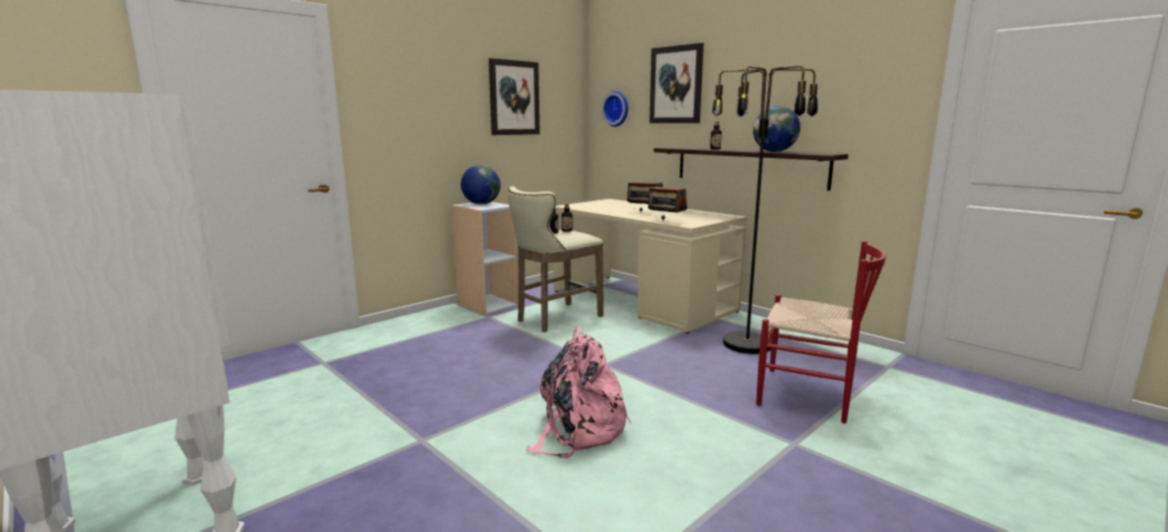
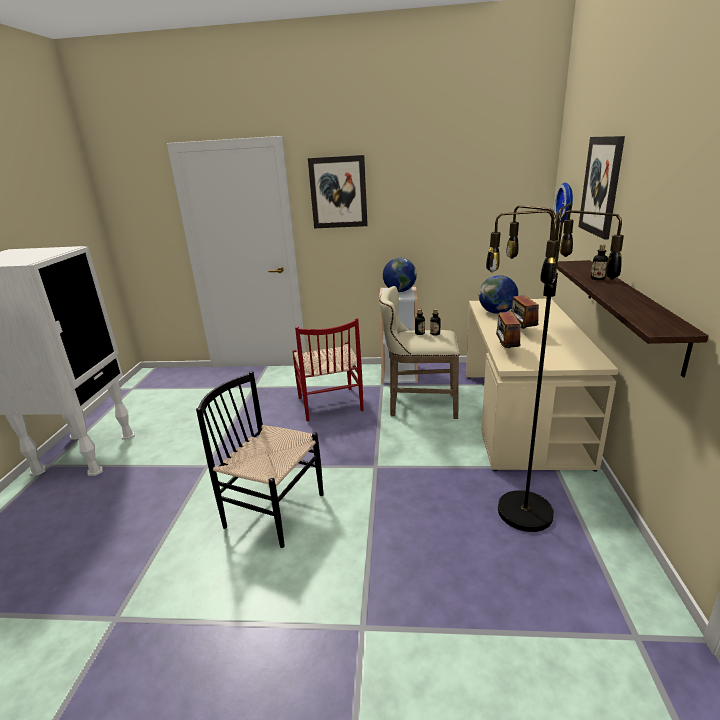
camera: 50 degrees right, 10 degrees up
(514, 98) = (454, 192): picture -> picture (338, 192)
(578, 430) = (271, 509): pink backpack -> black chair
(774, 151) = (630, 303): globe -> globe (497, 312)
(810, 396) = (468, 601): red chair -> red chair (330, 406)

